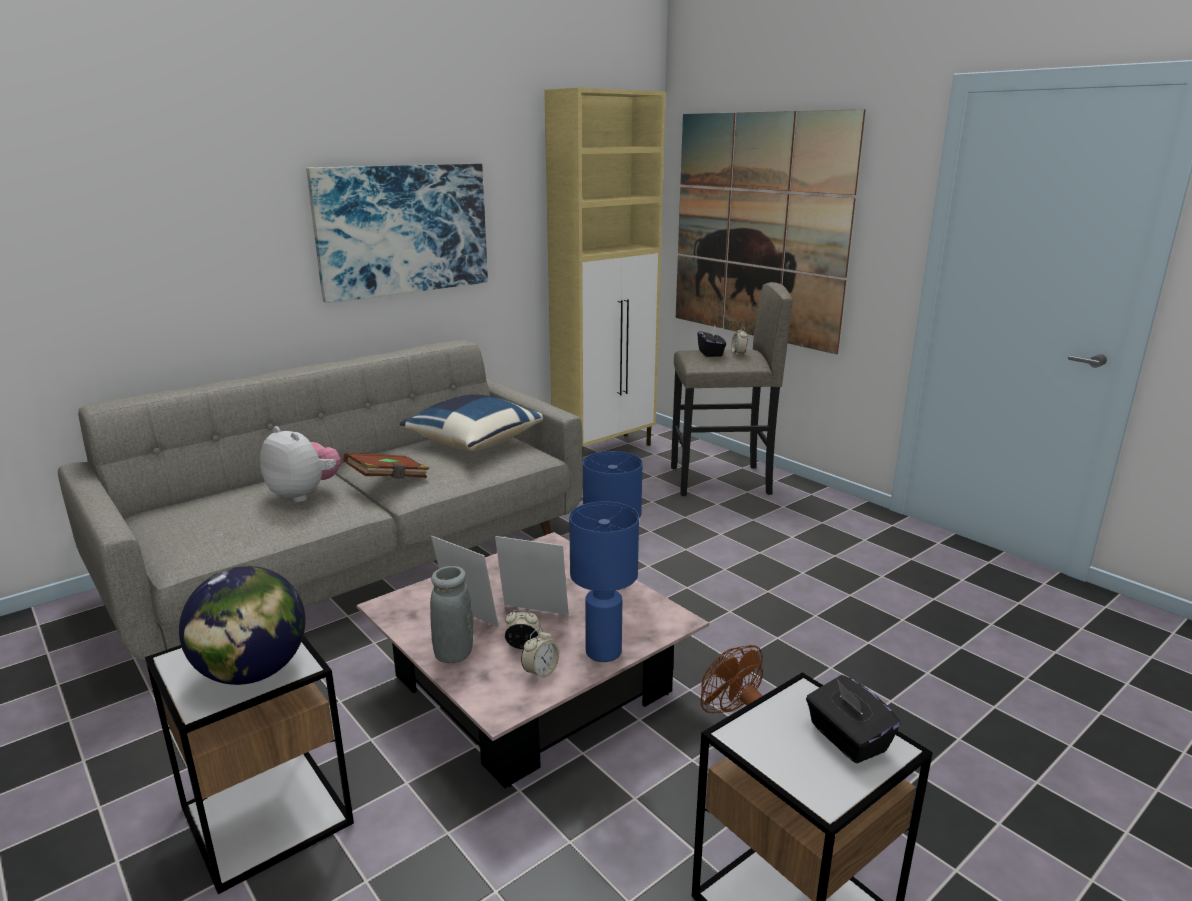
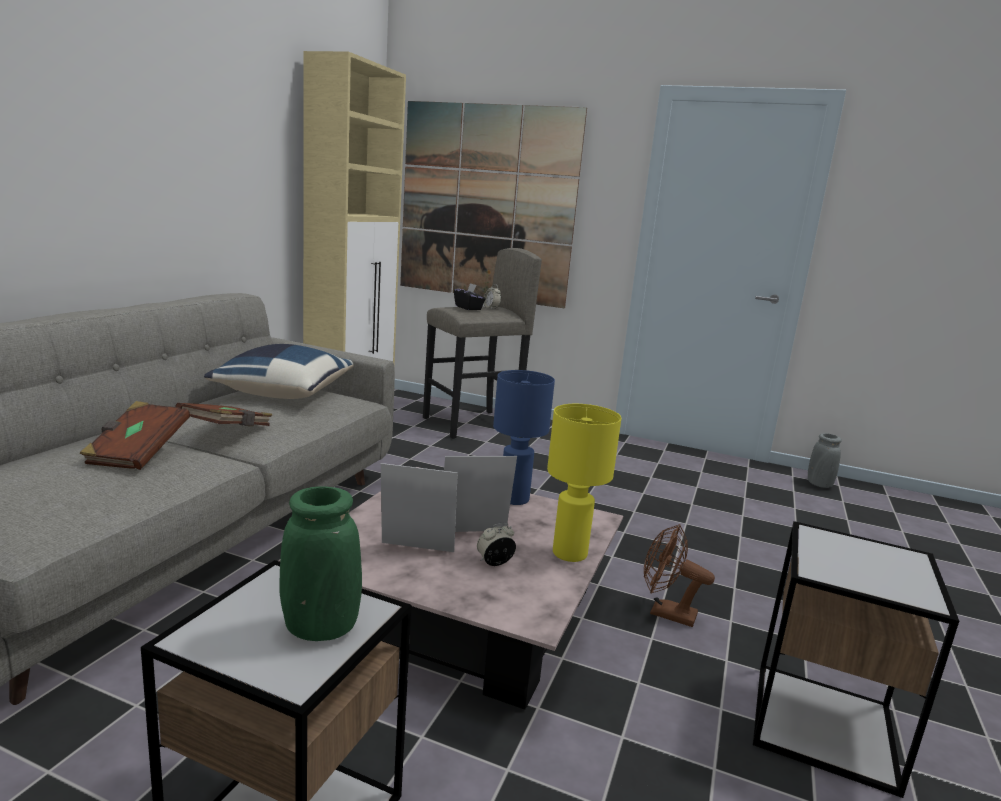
camera: 30 degrees left, 5 degrees down
(252, 673) = (320, 628): globe -> green vase
(304, 494) = (137, 453): plush toy -> brown book
(403, 229) = (177, 167): picture -> none
(454, 654) = (437, 583): grey vase -> grey vase (819, 484)
(540, 672) = (535, 581): alarm clock -> none
(604, 652) = (570, 553): blue table lamp -> yellow table lamp
(847, 738) = (880, 557): black tissue box -> none

